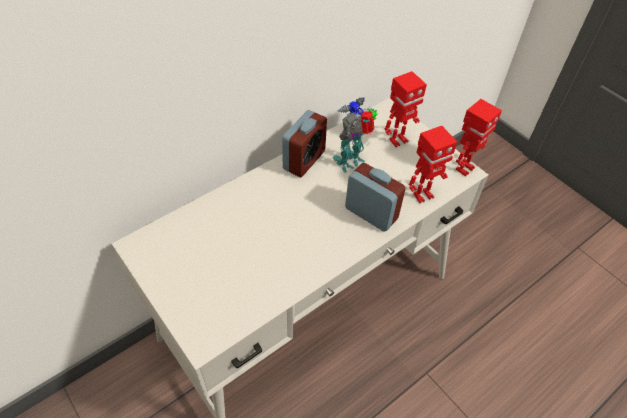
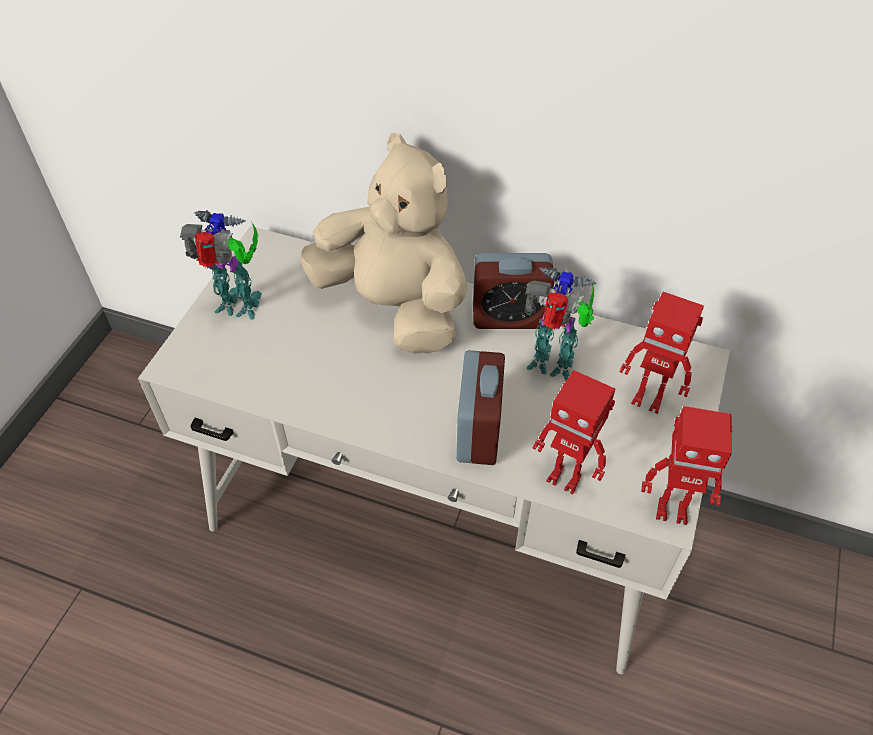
camera: 60 degrees right, 0 degrees up
(184, 282) = (240, 308): none -> toy robot
(253, 204) = (394, 307): none -> beige plush toy

